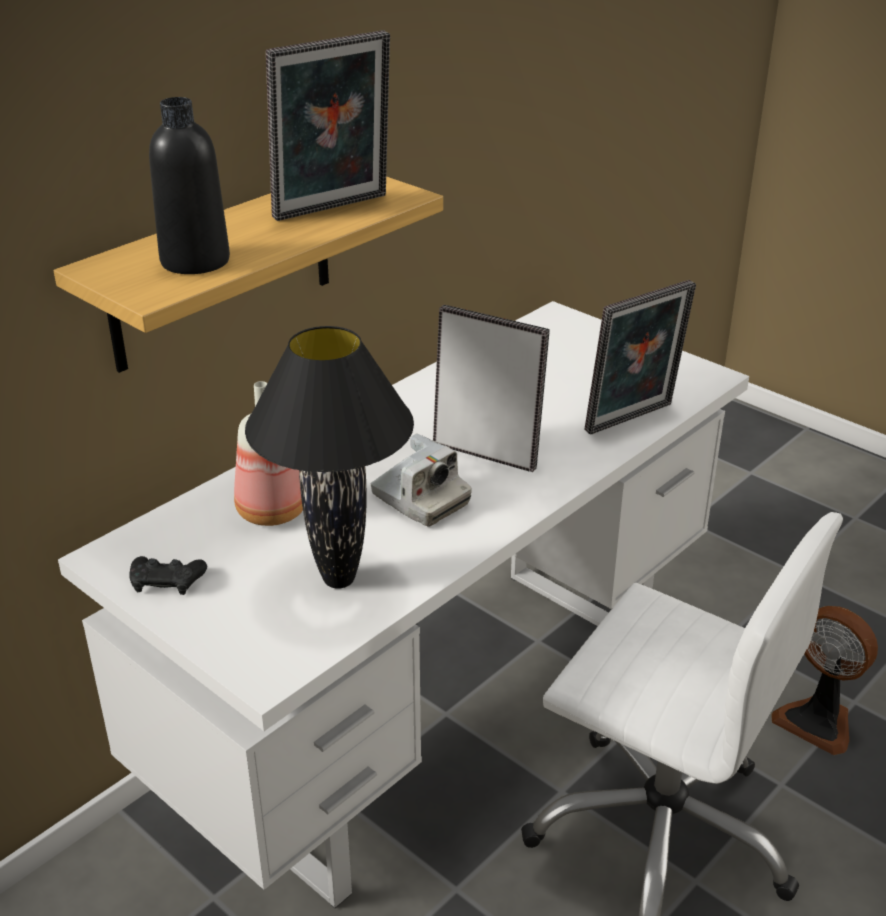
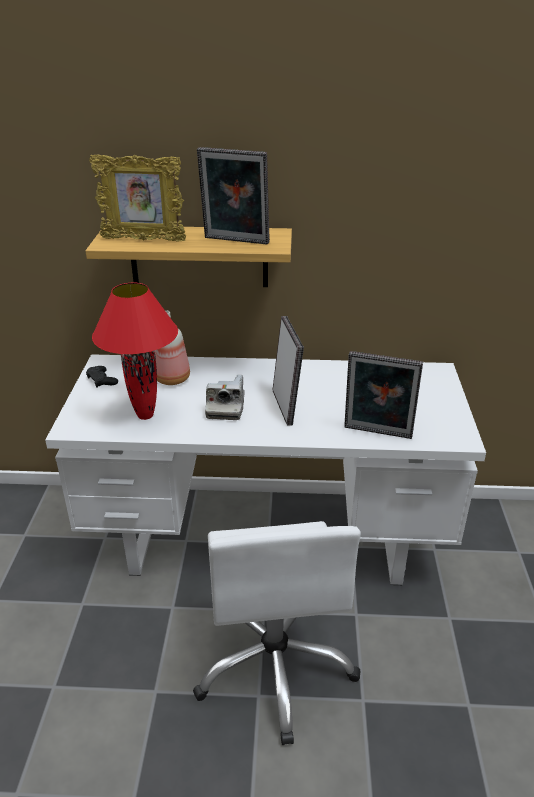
camera: 50 degrees right, 0 degrees up
(195, 261) = (143, 240): black bottle -> picture frame
(340, 578) = (146, 415): black table lamp -> red table lamp
(818, 721) = (431, 694): fan -> none

